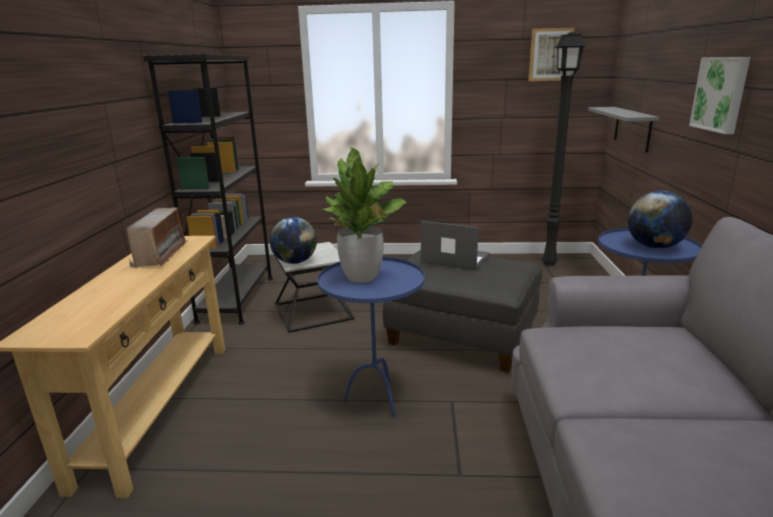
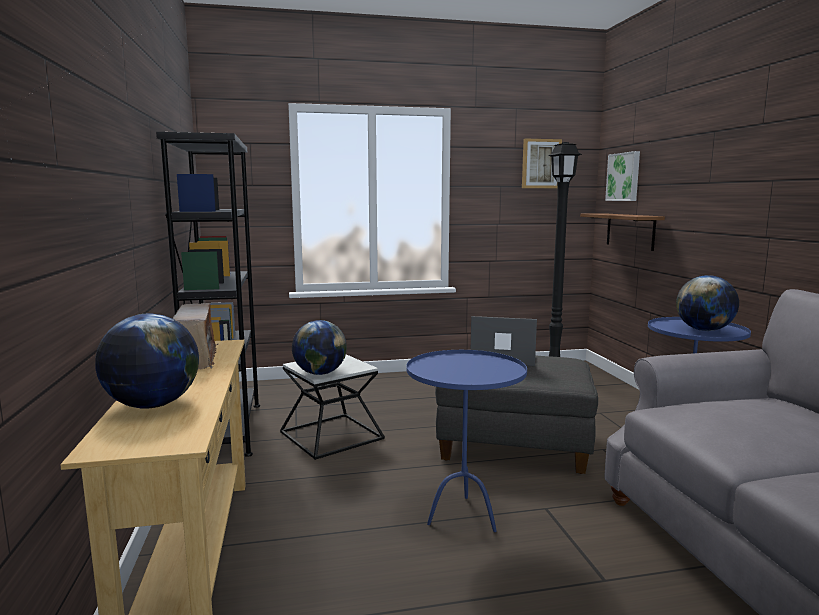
camera: 15 degrees left, 10 degrees down
(91, 299) = (152, 405): none -> globe
(362, 277) = (454, 368): potted plant -> none
(632, 128) = (630, 231): grey shelf -> brown shelf
(721, 94) = (740, 188): picture -> picture (624, 177)

